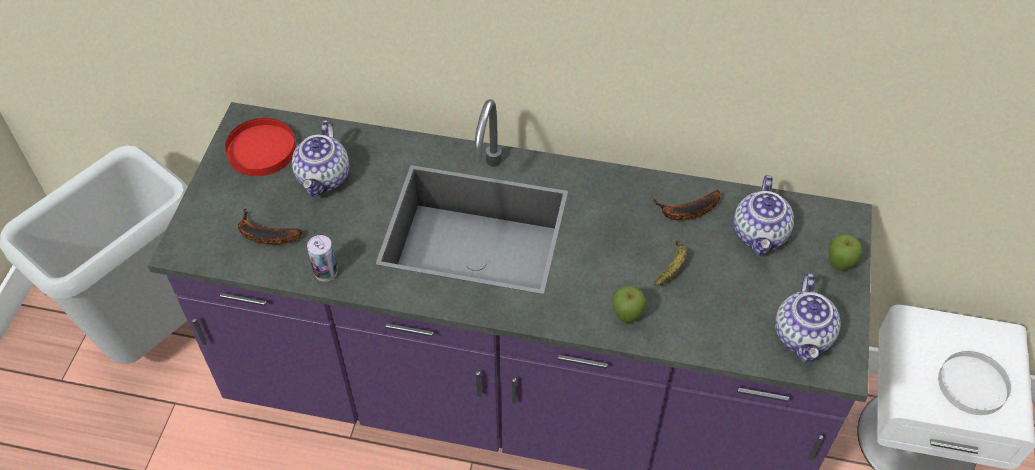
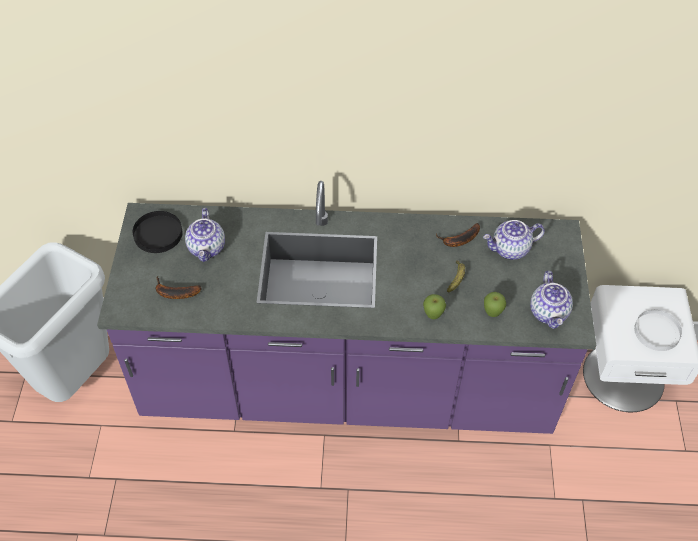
camera: 10 degrees left, 0 degrees up
(262, 150) = (158, 234): red plate -> black plate
(326, 272) = (223, 312): can -> none
(760, 235) = (510, 249): teapot -> teapot turned 75 degrees clockwise
(838, 266) = (564, 263): apple -> apple (492, 313)

